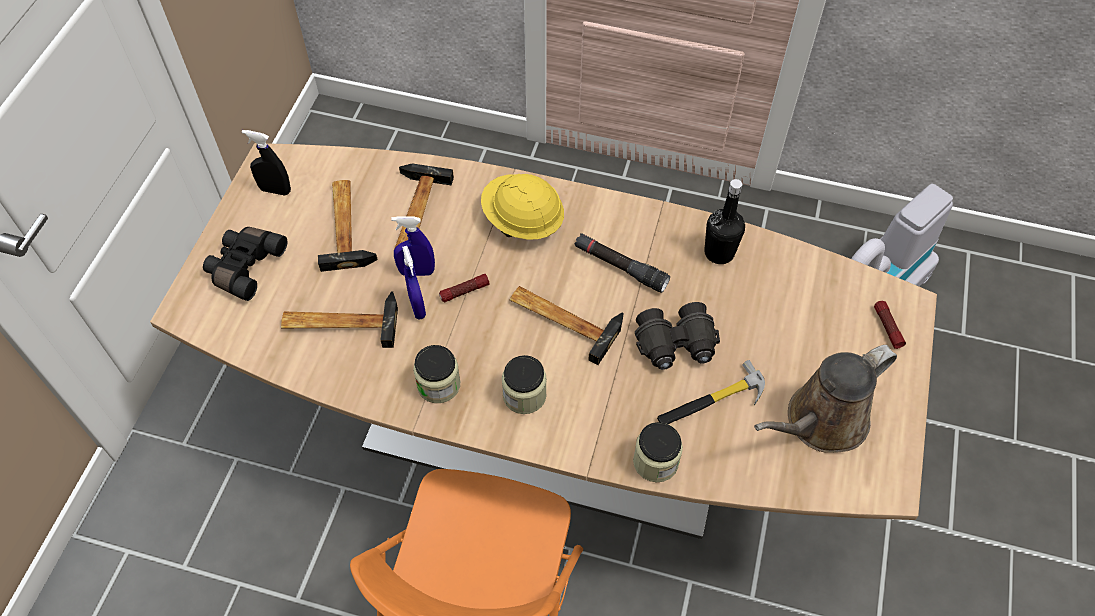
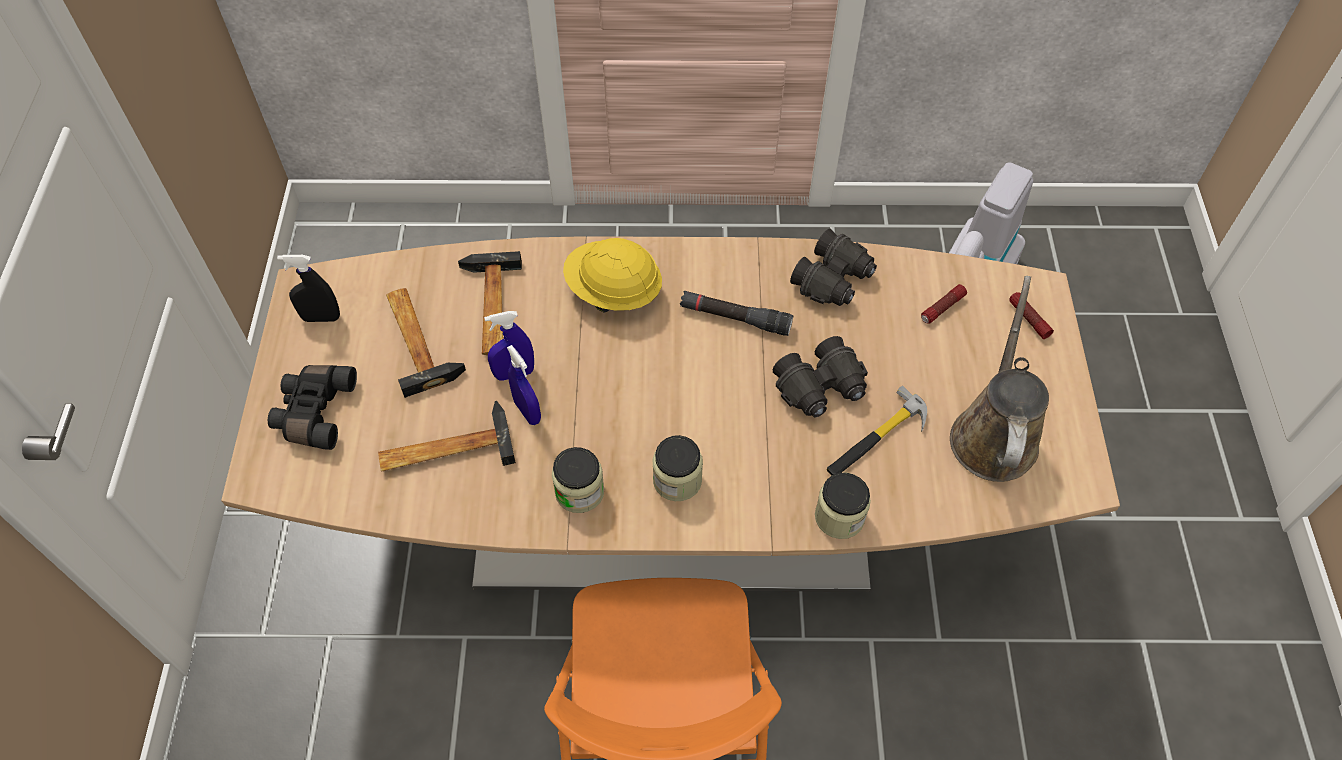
camera: 15 degrees left, 0 degrees up
(464, 291) = (574, 383): flashlight -> flashlight (942, 308)
(563, 318) = (692, 387): hammer -> none
(719, 253) = (834, 280): black bottle -> black binoculars
(820, 422) = (994, 433): brown watering can -> brown watering can turned 150 degrees clockwise

